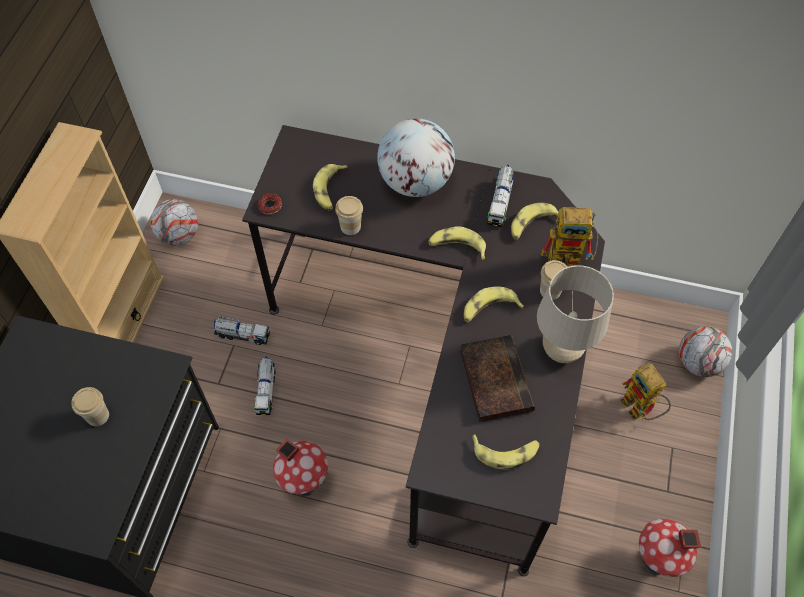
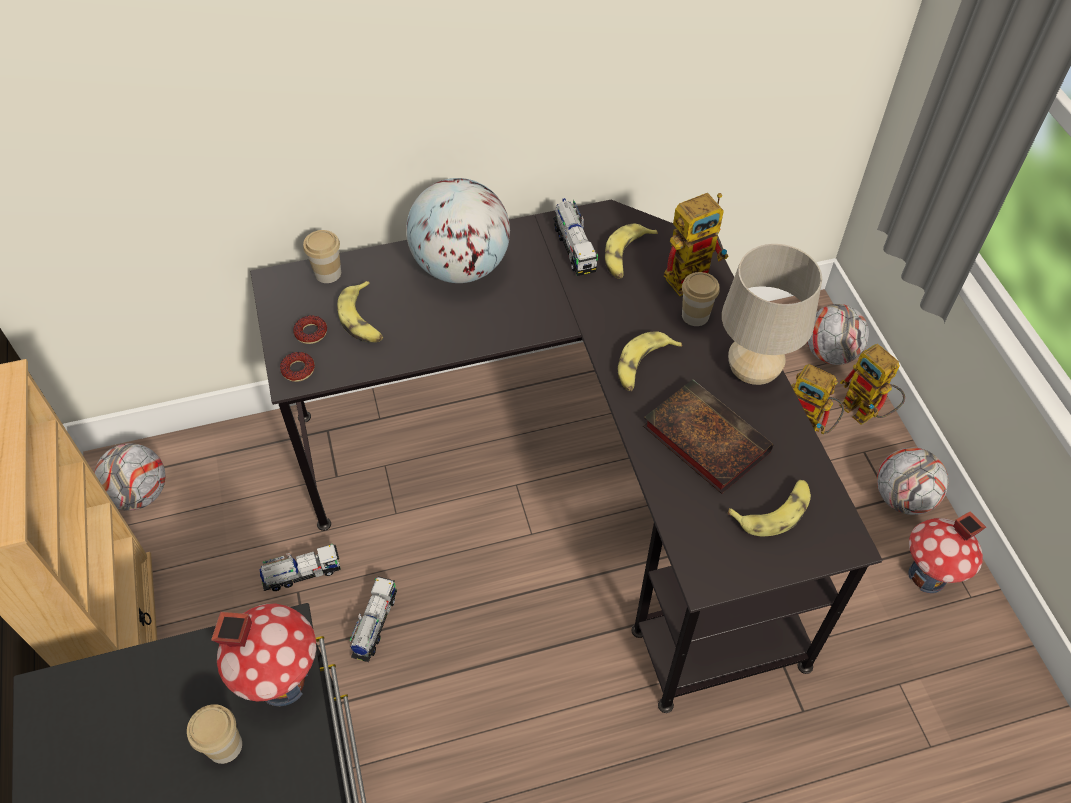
camera: 30 degrees left, 5 degrees down
(266, 390) = (375, 624): toy truck -> toy truck turned 135 degrees counterclockwise
(293, 184) = (311, 333): none -> donut
(304, 482) = (493, 708): toy house -> toy house (282, 681)
(350, 226) = (417, 349): cup -> cup (328, 273)
(457, 247) = (559, 316): banana -> none
(678, 495) = (903, 498): none -> football
(694, 420) = (866, 413): none -> toy robot

